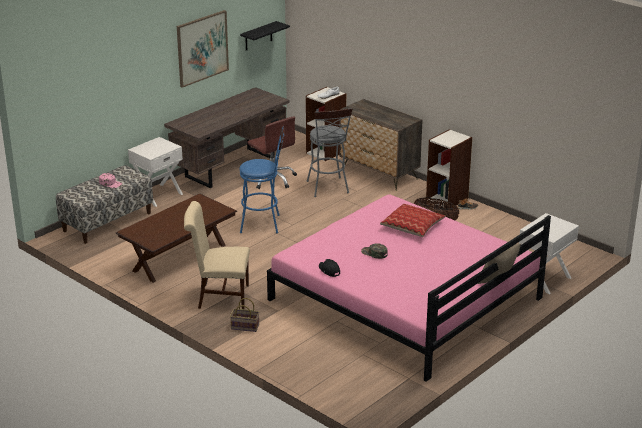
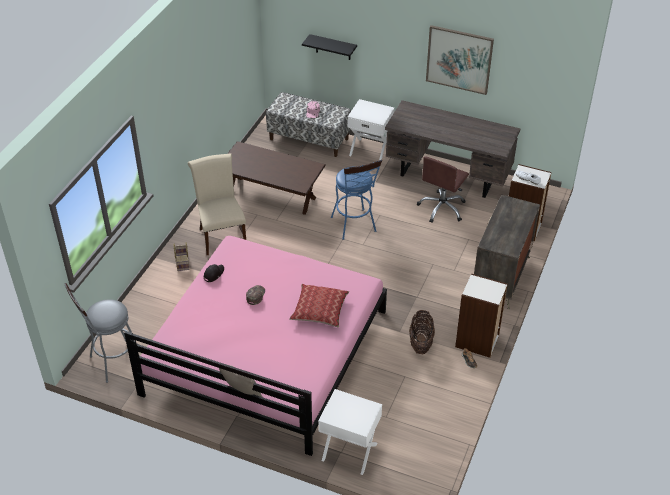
camera: 70 degrees right, 15 degrees up
(258, 36) = (536, 84): black shelf -> black shelf (333, 47)
(328, 189) = (446, 250): grey stool -> grey stool (112, 363)

